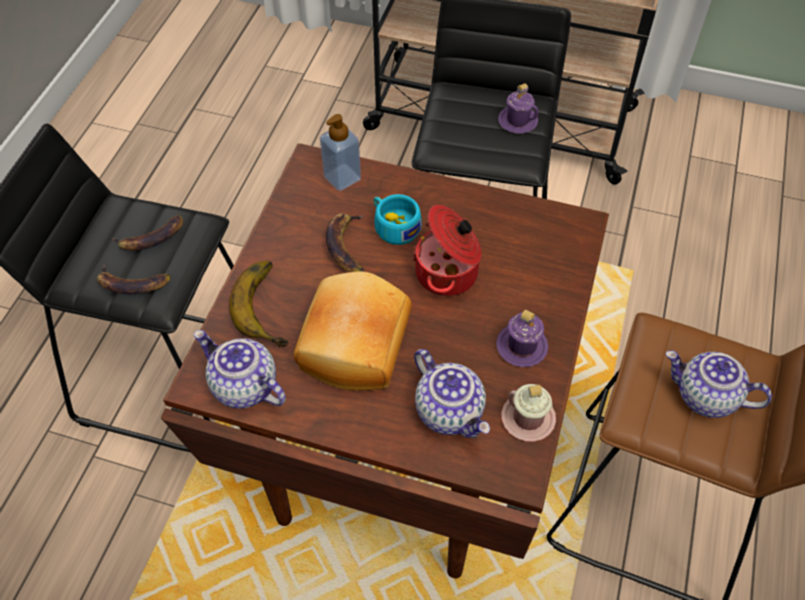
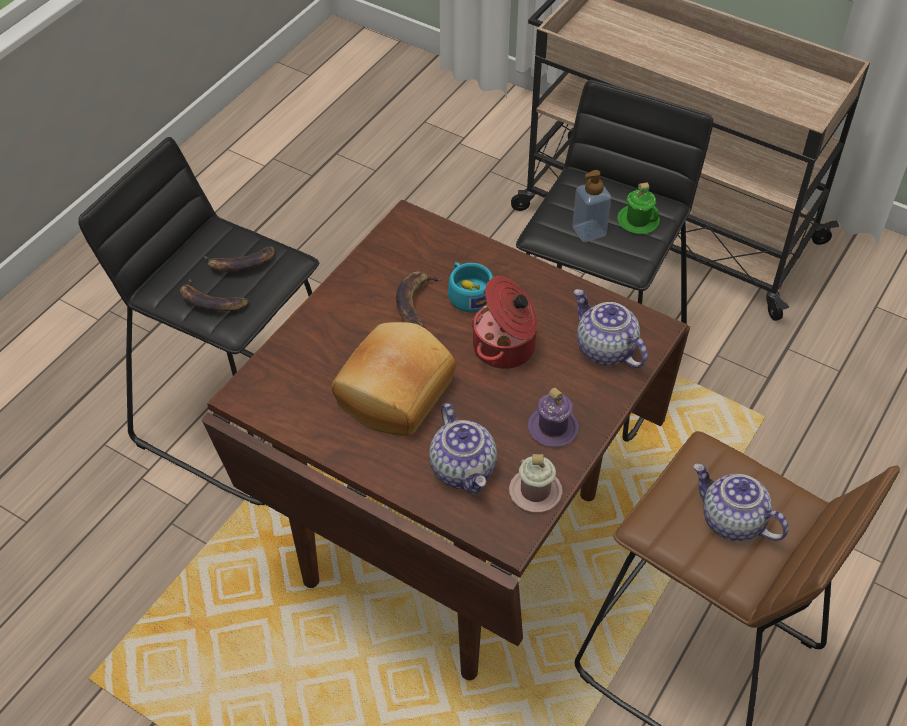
camera: 15 degrees right, 5 degrees down
(243, 386) = (281, 406): teapot -> teapot (604, 349)
(270, 305) = (328, 342): banana -> none
(342, 178) = (433, 240): soap dispenser -> soap dispenser (589, 231)
(517, 121) = (638, 221): purple mug -> green mug

